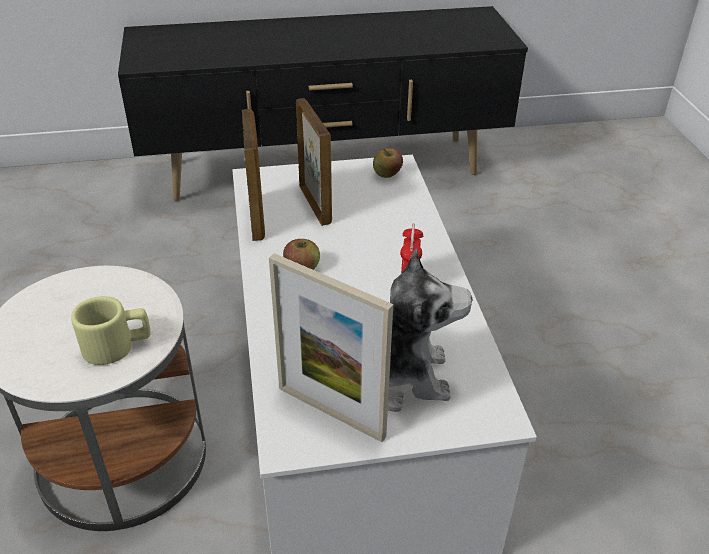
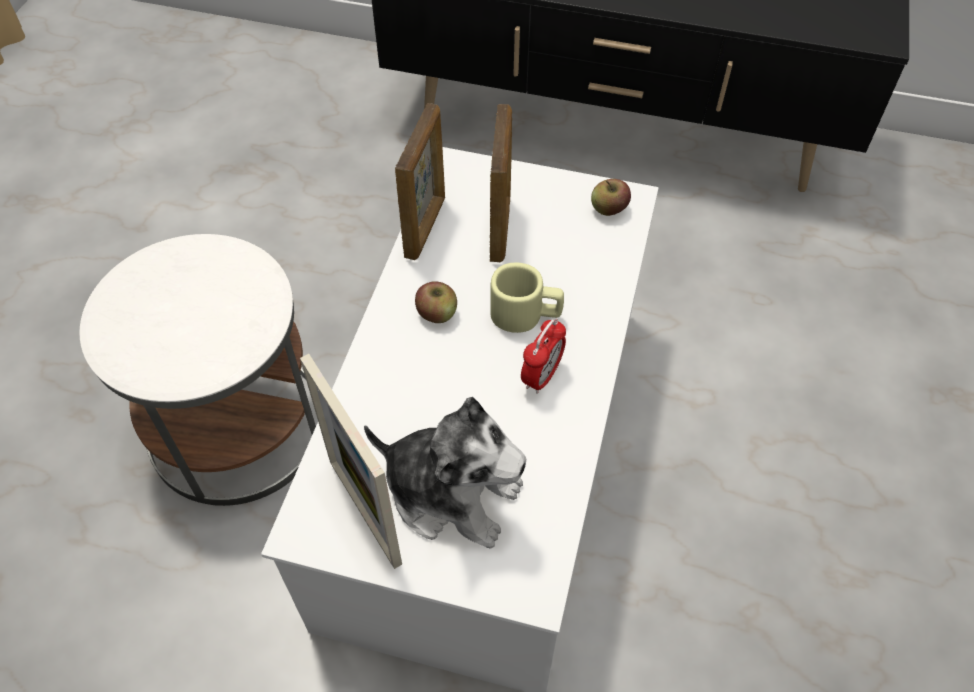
camera: 25 degrees right, 15 degrees up
(117, 346) = (204, 349): beige mug -> beige mug (526, 314)

